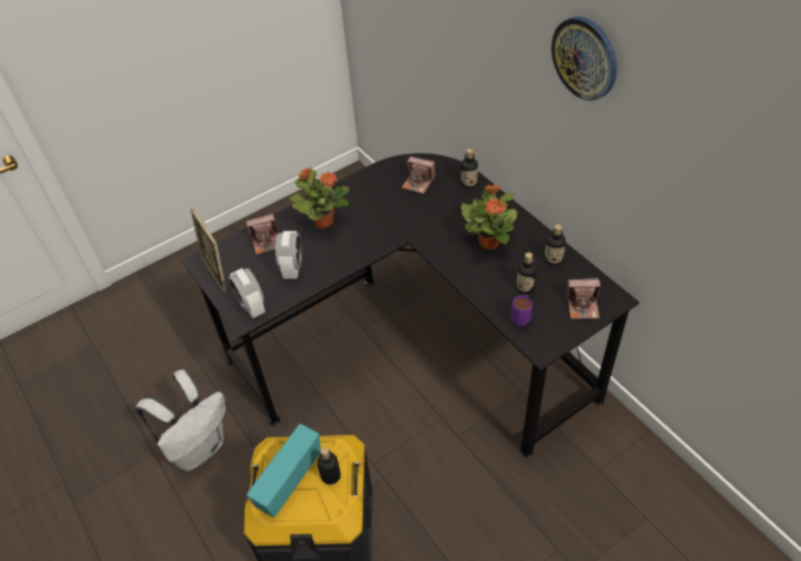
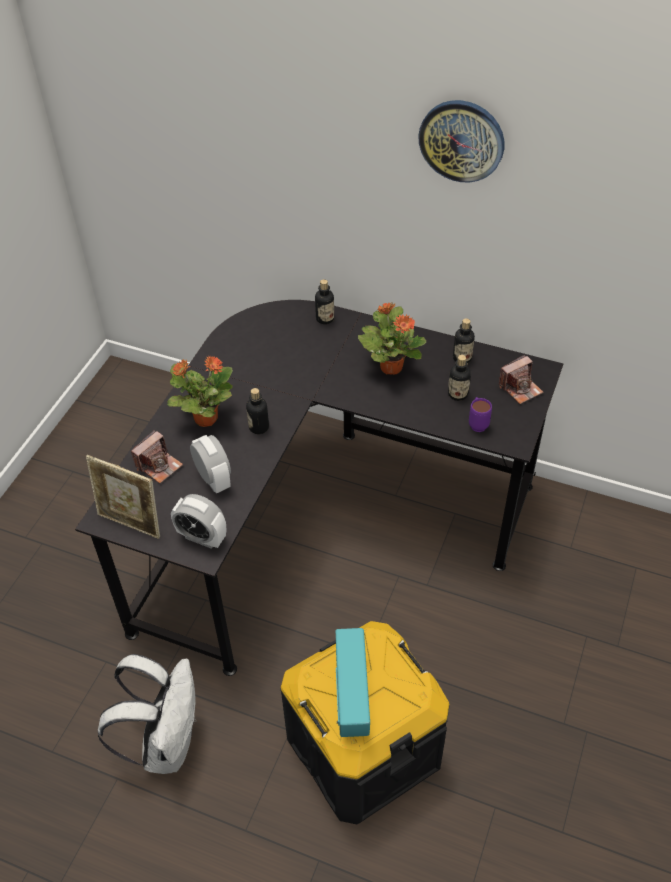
camera: 35 degrees left, 0 degrees up
(331, 476) = (388, 667): bottle -> bottle (259, 427)
(418, 182) = (273, 338): camera -> none

